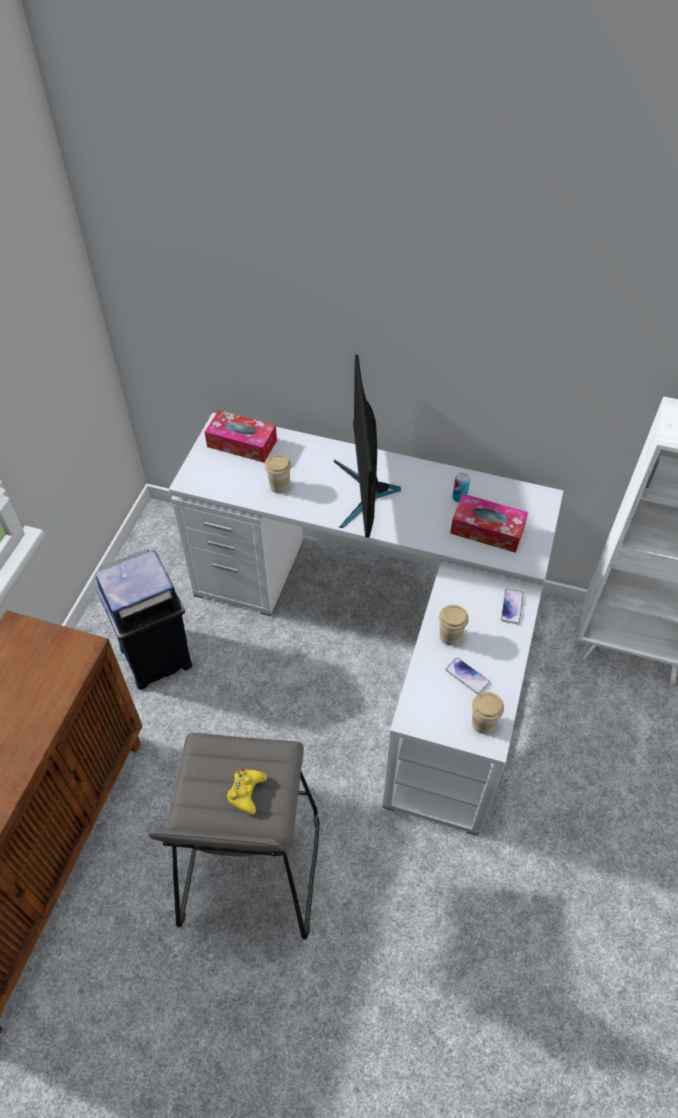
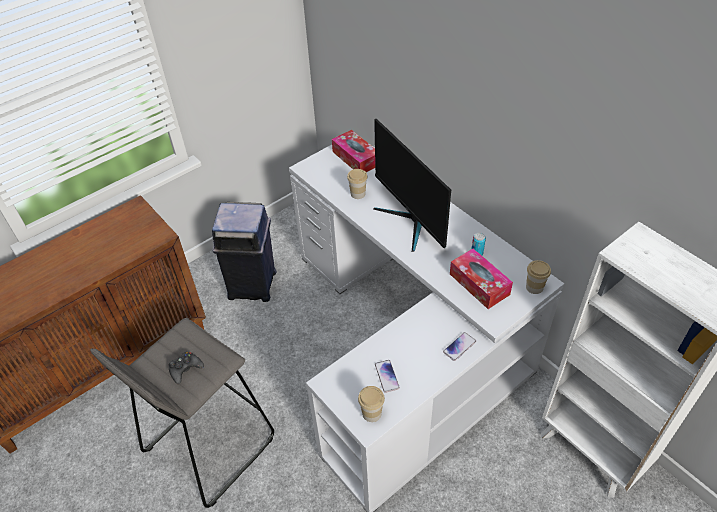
camera: 35 degrees right, 5 degrees down
(246, 792) = (185, 369): yellow game controller -> black game controller
(364, 492) = (411, 221): monitor -> monitor turned 60 degrees counterclockwise
(450, 636) = (397, 344): cup -> cup (534, 287)

